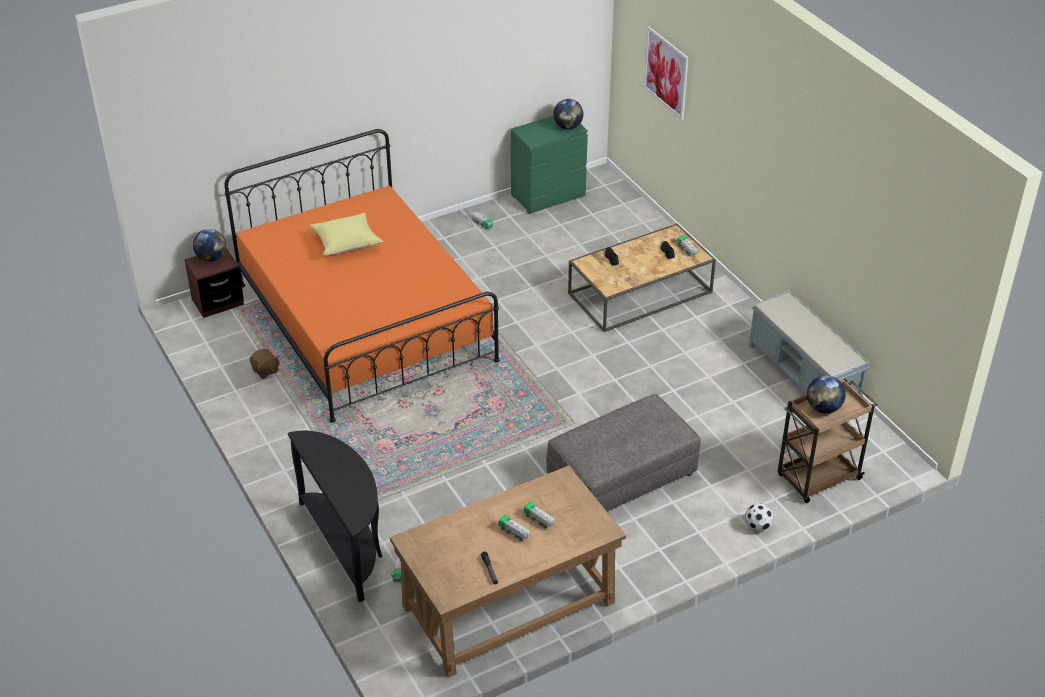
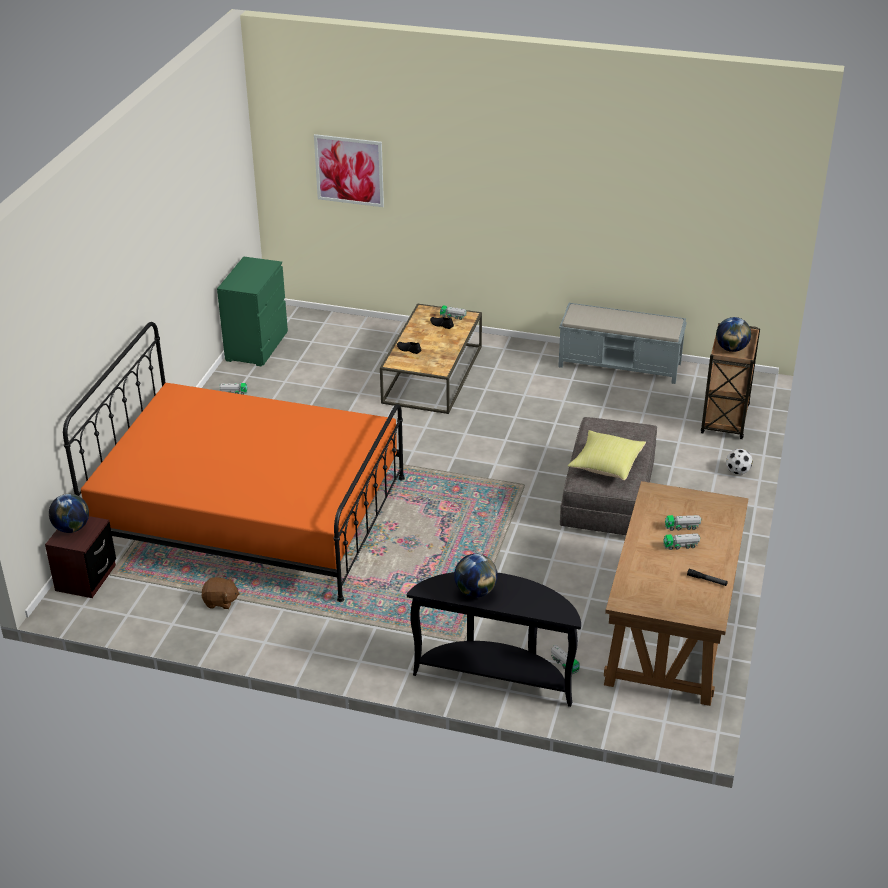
camera: 45 degrees left, 5 degrees down
(347, 243) = (201, 442): yellow pillow -> yellow pillow (606, 465)
(568, 127) = (262, 266): globe -> globe (475, 592)

